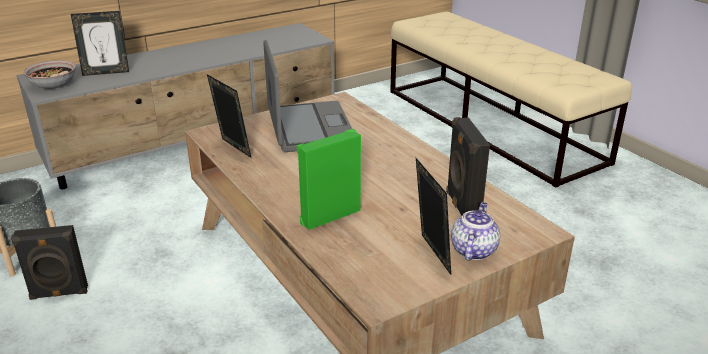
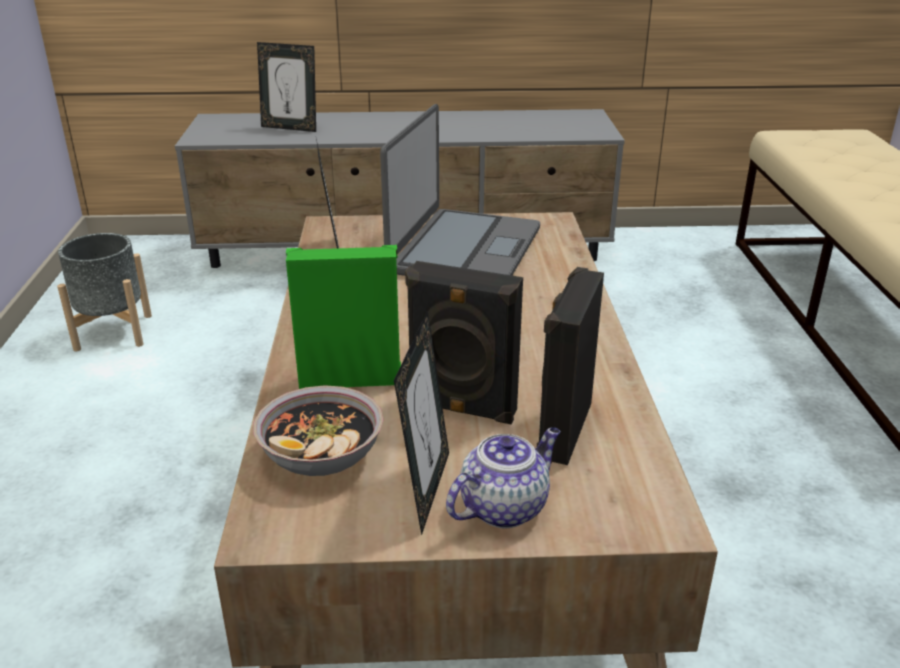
camera: 30 degrees right, 0 degrees up
(53, 84) = (220, 130): bowl -> bowl (321, 455)
(59, 294) = (97, 387): black speaker -> black speaker (461, 409)

